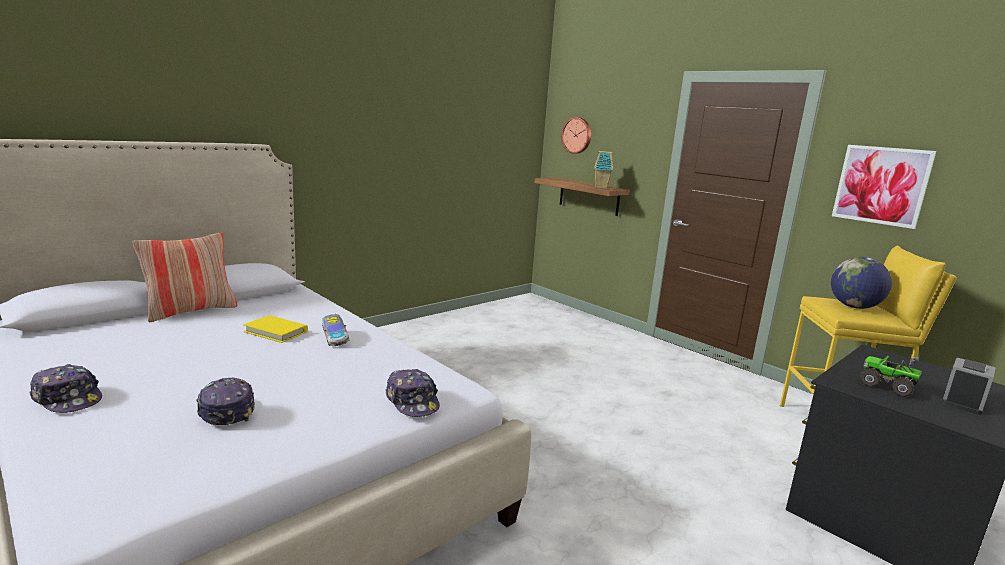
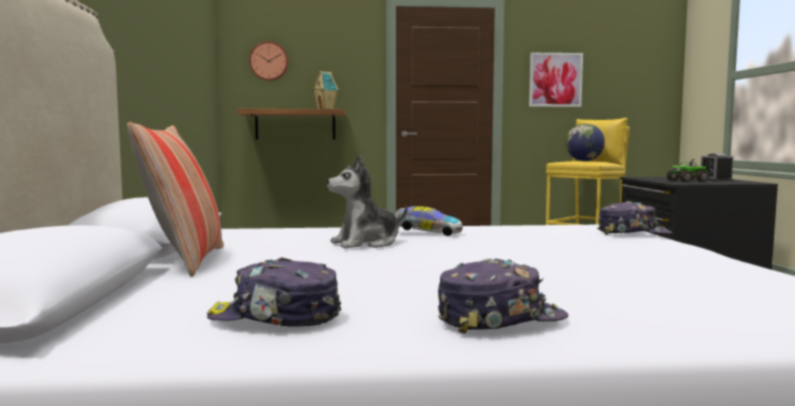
camera: 50 degrees left, 10 degrees down
(226, 410) = (618, 265): cap -> cap (275, 318)
(276, 332) = (366, 243): yellow book -> plush toy

